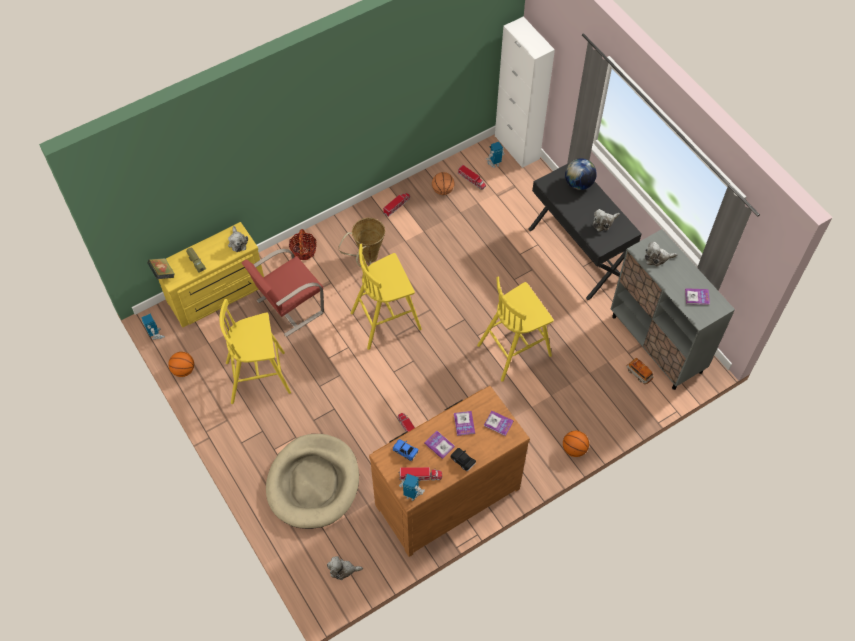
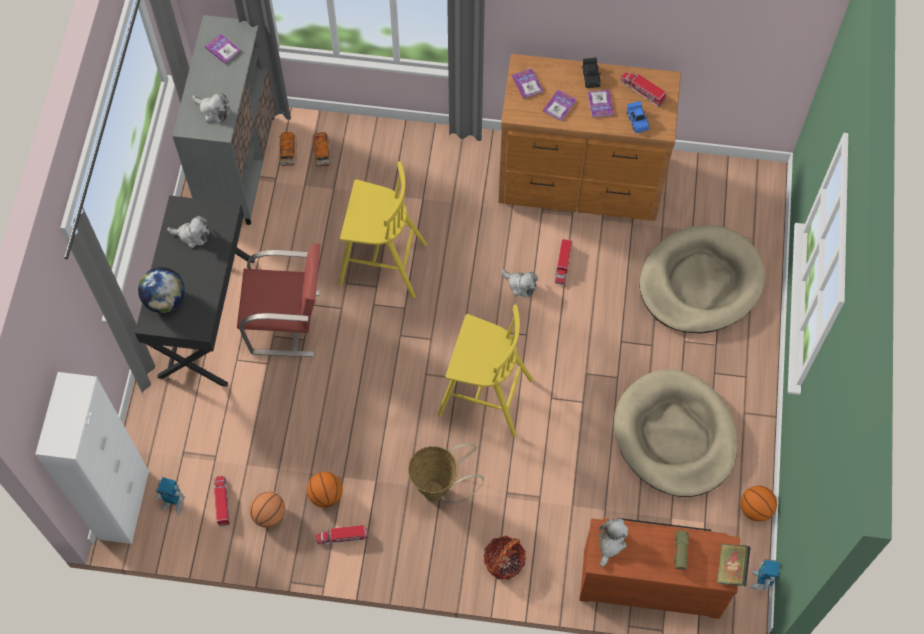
camera: 140 degrees left, 5 degrees up
(217, 295) = (651, 580): yellow dresser -> brown dresser
(259, 377) = (675, 436): yellow stool -> beige dog bed
(288, 307) = (579, 498): red chair -> red chair (287, 323)
(343, 570) = (731, 186): plush toy -> plush toy (520, 285)
(412, 494) = (663, 81): toy robot -> none
(574, 449) = (422, 134): basketball -> basketball (326, 495)
(619, 389) = (322, 153): none -> toy car

